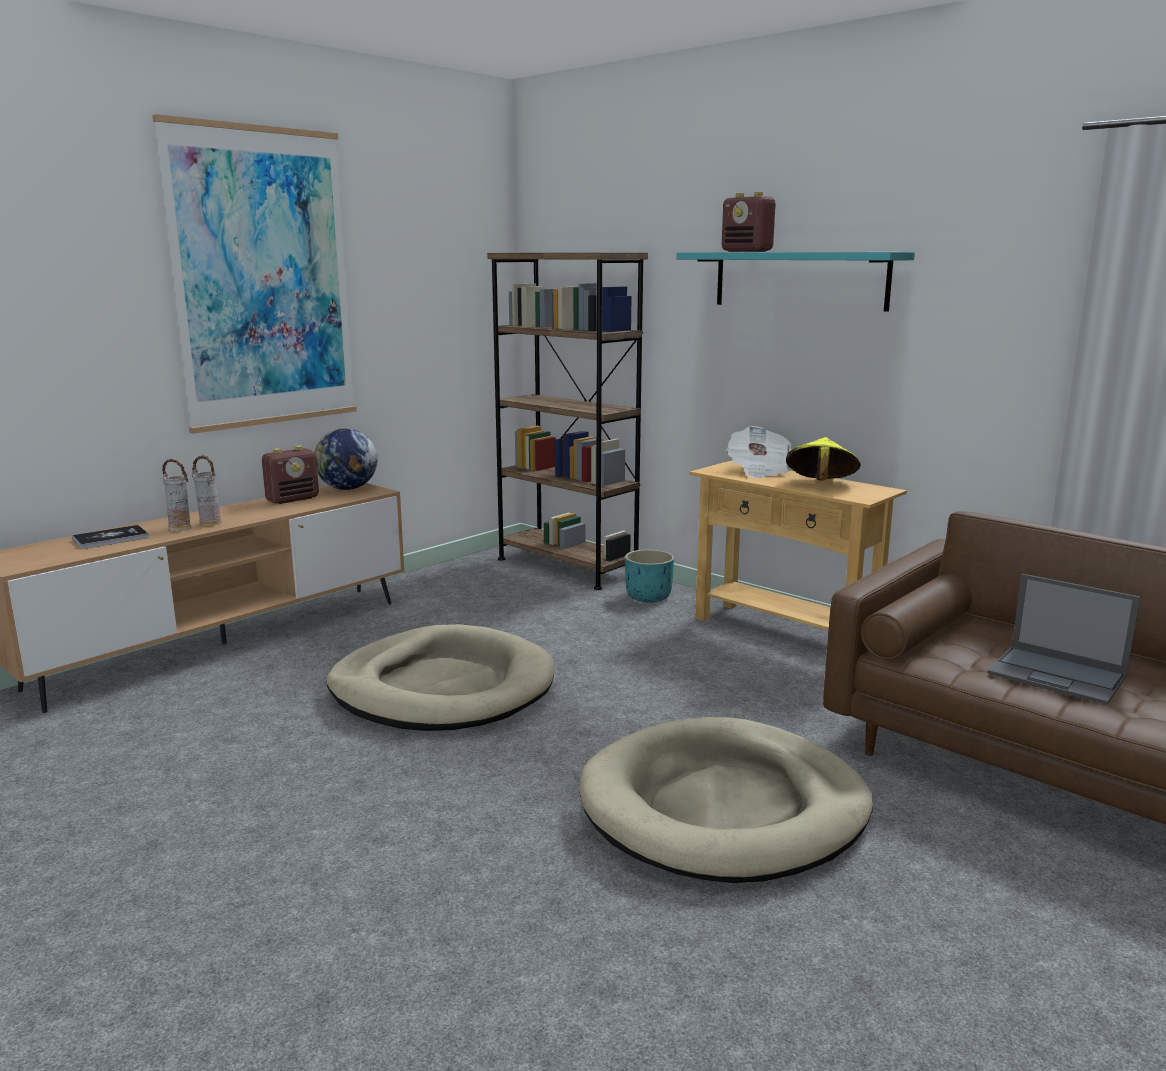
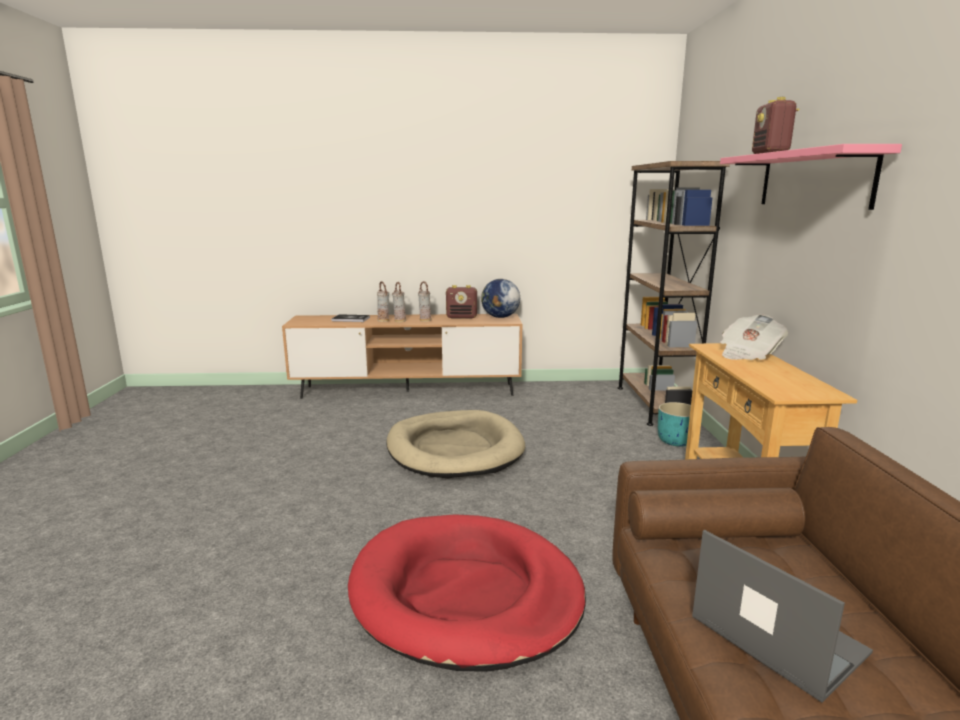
camera: 45 degrees right, 0 degrees up
(249, 515) = (425, 320): none -> vase
(263, 279) = (465, 182): picture -> none
(724, 808) = (465, 594): beige dog bed -> red dog bed
(799, 280) = (813, 179): turquoise shelf -> pink shelf
(820, 484) = (774, 375): yellow hat -> none
(1058, 675) = (775, 634): laptop -> laptop turned 150 degrees clockwise

